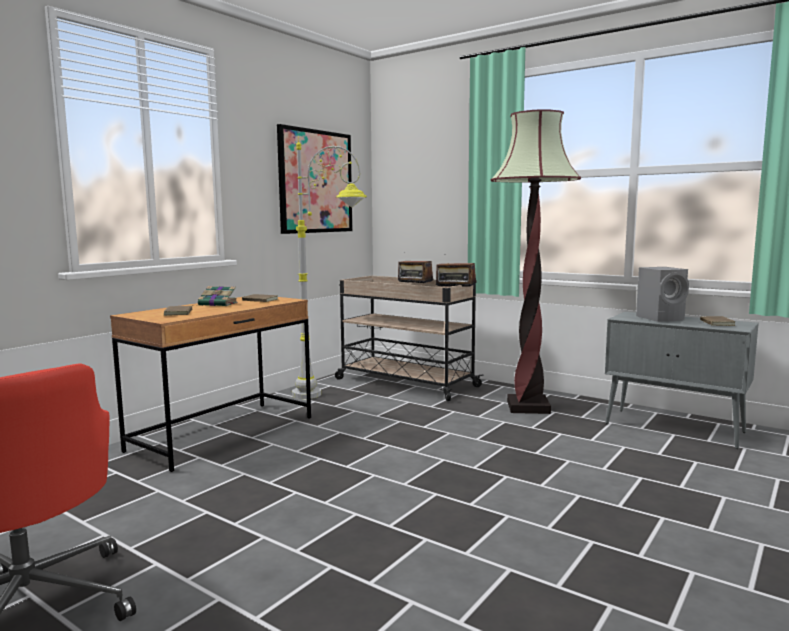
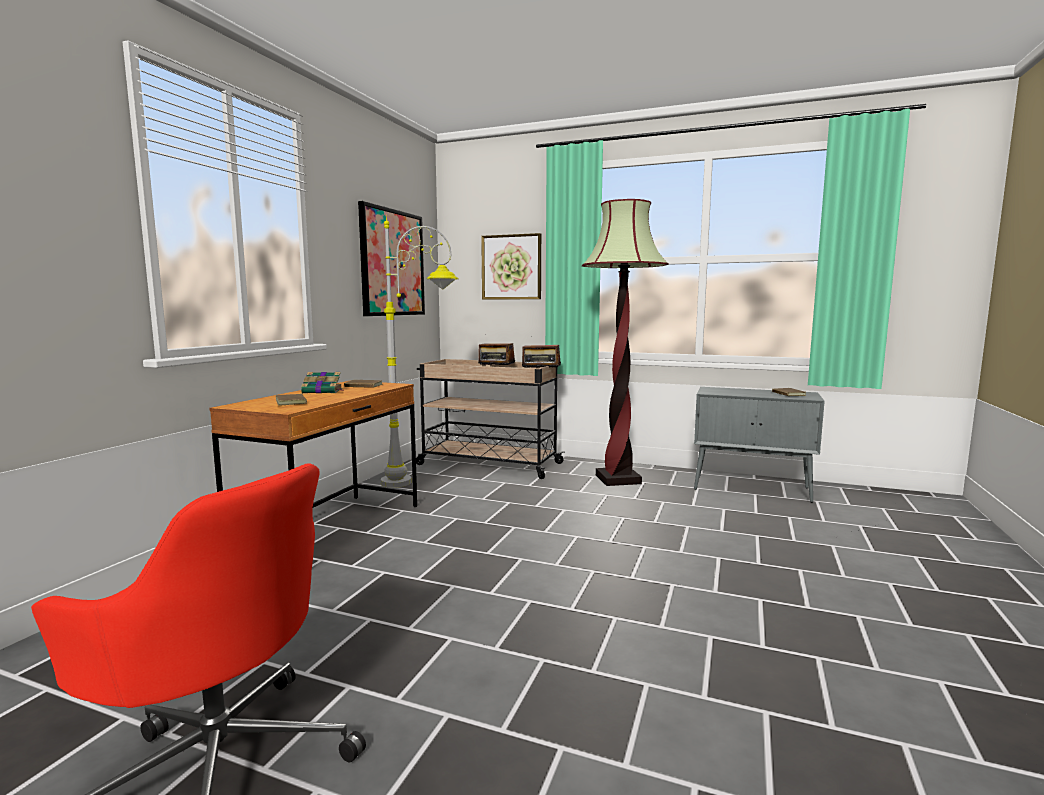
camera: 15 degrees left, 0 degrees up
(438, 182) = (511, 267): none -> picture
(661, 318) = (739, 391): grey speaker -> none

